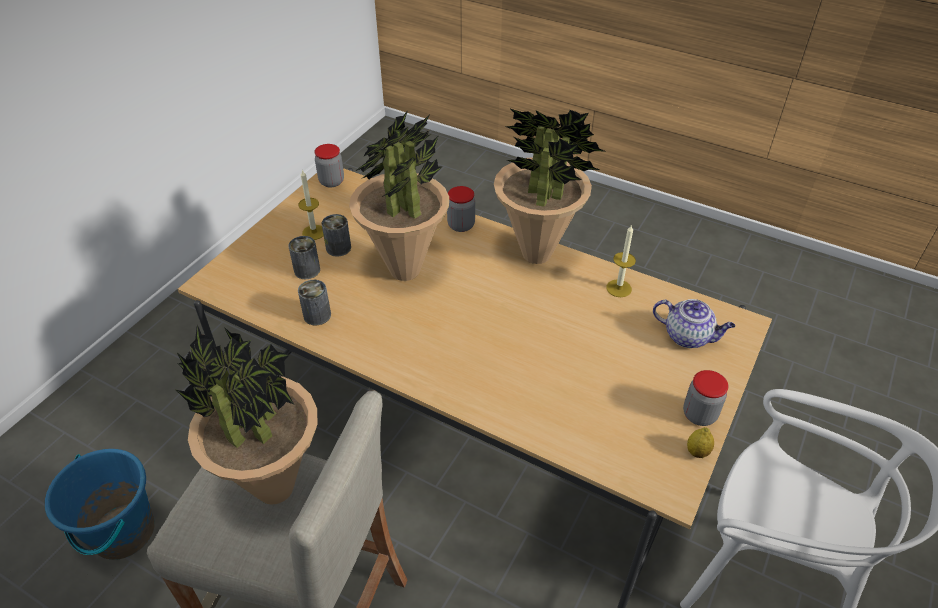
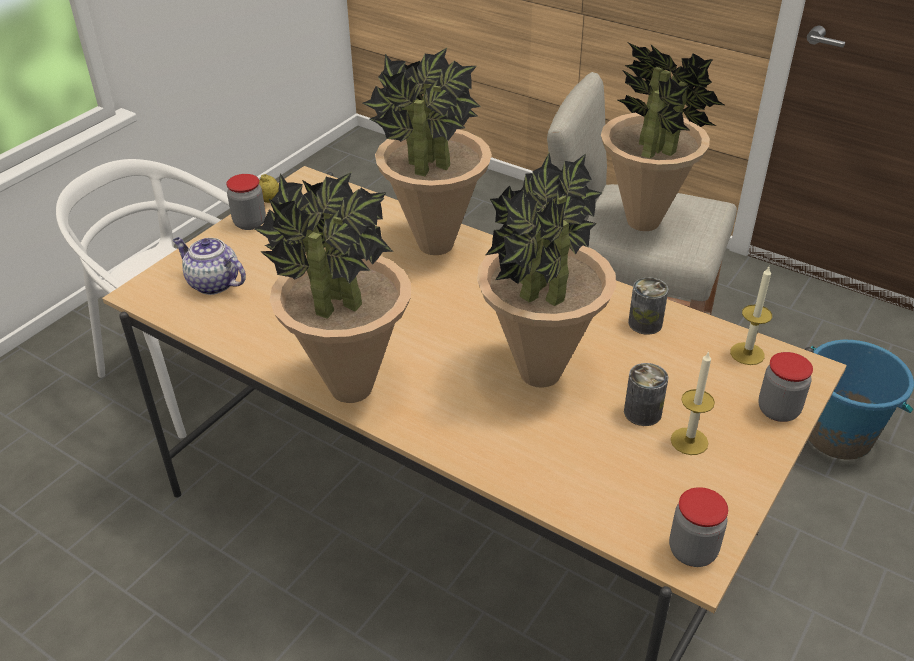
camera: 175 degrees left, 5 degrees down
(307, 270) = (678, 380): can -> none
(461, 225) = (455, 442): jar -> jar (778, 410)
(500, 393) = (435, 245): none -> potted plant
(619, 288) = (261, 337): candle -> candle (747, 353)

